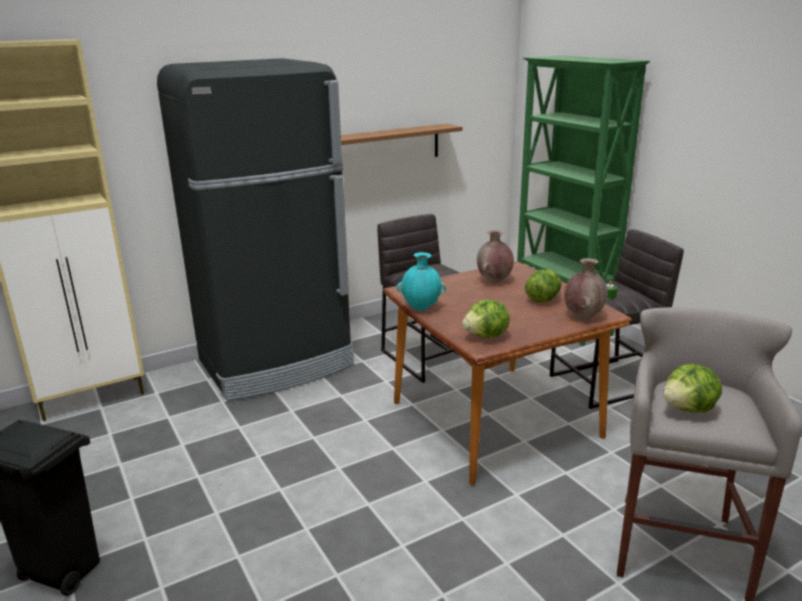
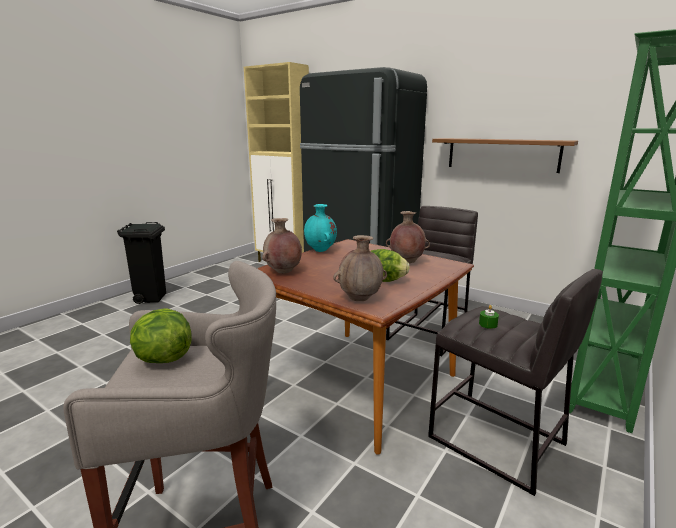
camera: 65 degrees right, 5 degrees down
(486, 336) = (283, 272): lettuce -> brown vase

